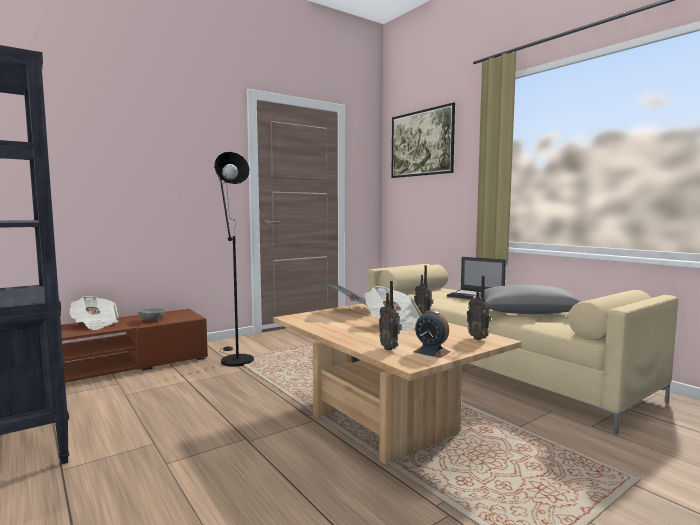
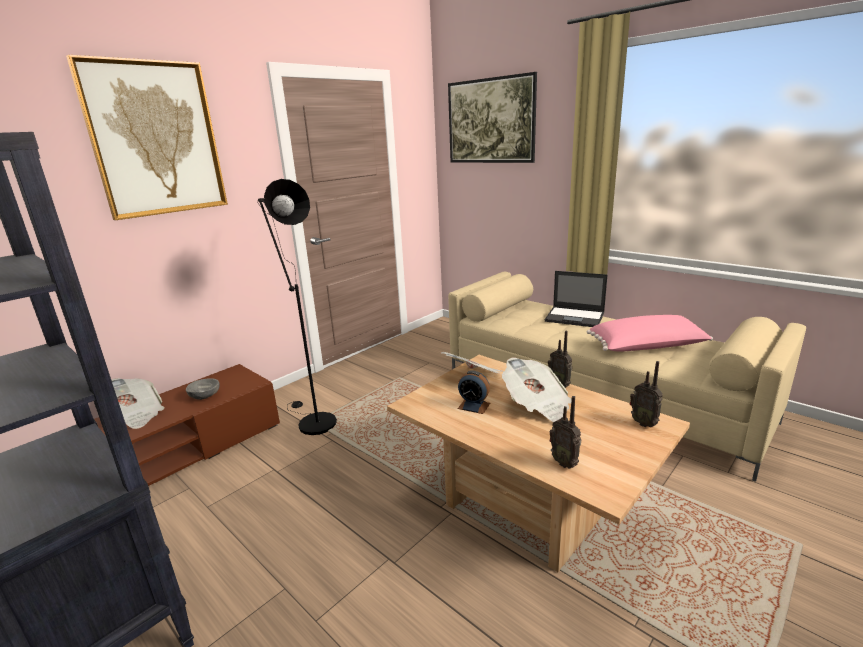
camera: 10 degrees left, 15 degrees up
(157, 129) = (156, 139): none -> picture
(431, 352) = (613, 463): alarm clock -> alarm clock (474, 406)
(527, 314) = (647, 348): grey pillow -> pink pillow

